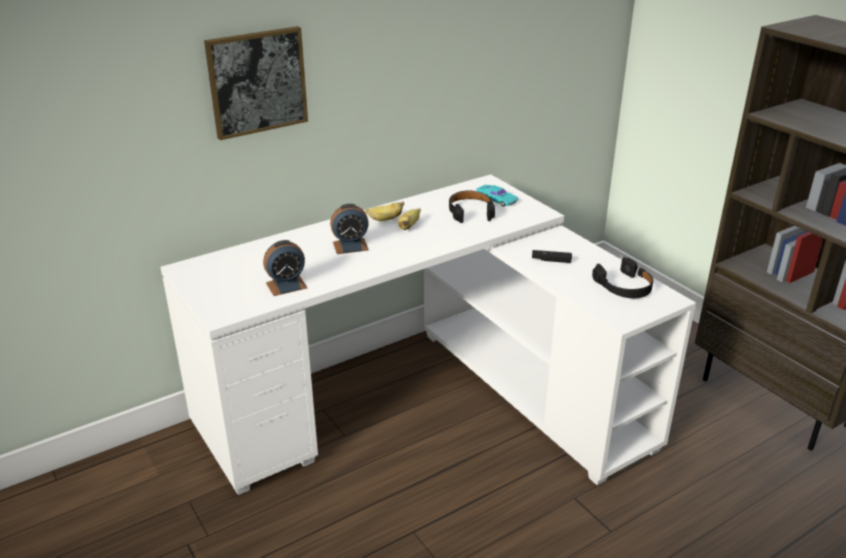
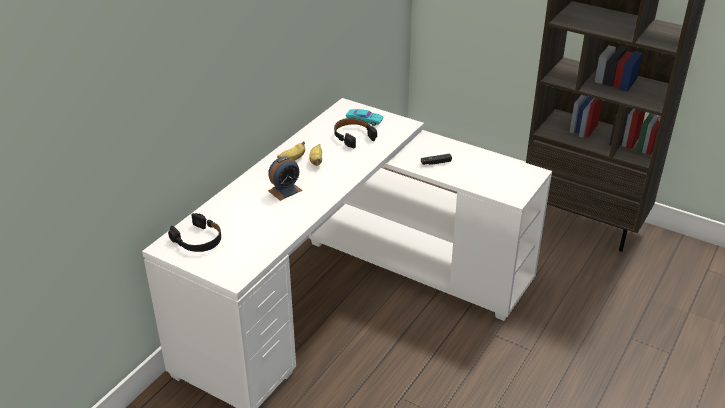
camera: 25 degrees left, 5 degrees up
(257, 82) = (193, 73): picture -> none
(286, 285) = (263, 238): alarm clock -> none
(624, 287) = (499, 171): black headphones -> black headphones (198, 240)

